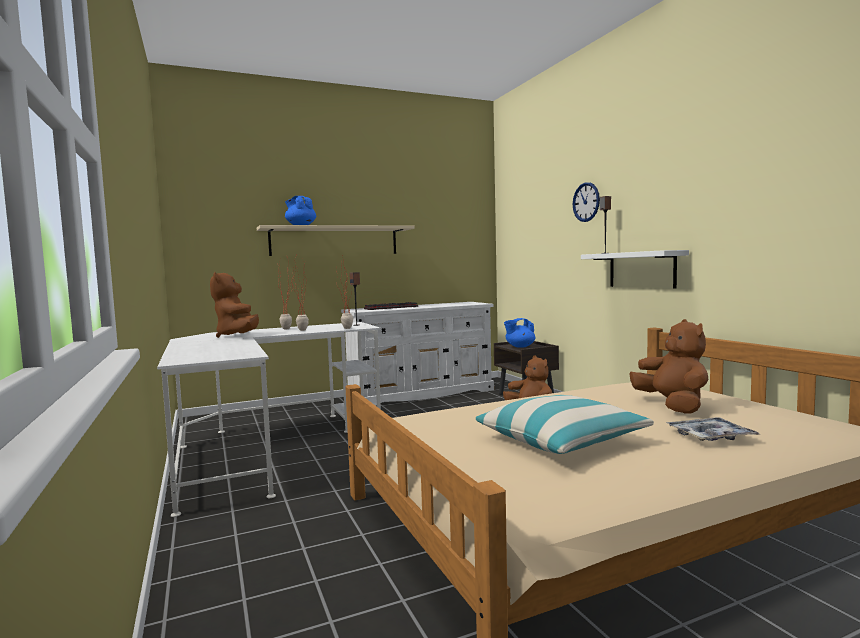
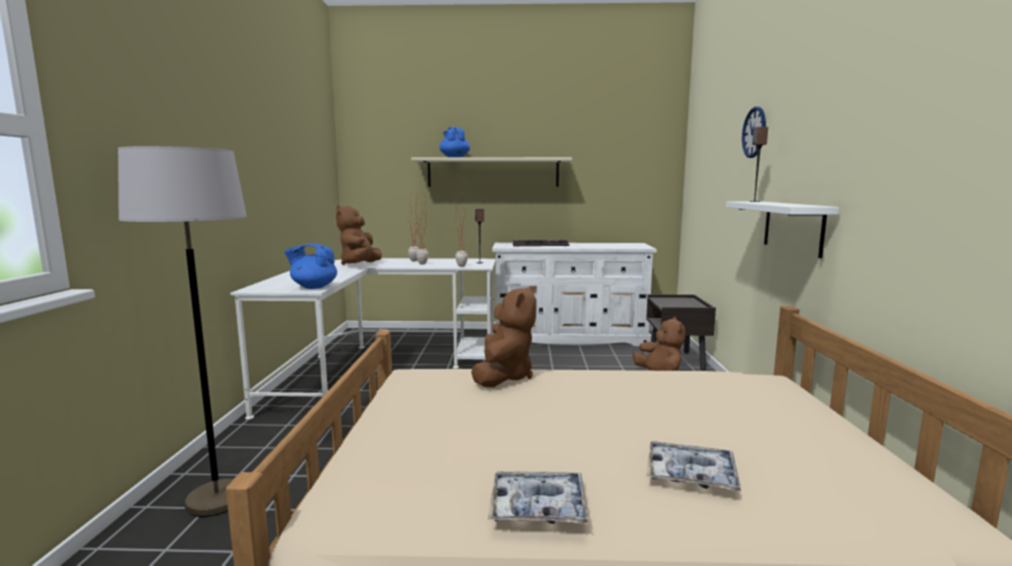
camera: 25 degrees right, 5 degrees up
(247, 589) = (217, 499): none -> grey floor lamp
(519, 346) = (672, 302): blue teapot -> blue teapot (313, 287)
(560, 441) = (509, 435): pillow -> none
(659, 473) = (538, 507): none -> tray
(672, 406) = (721, 418): brown plush toy -> brown plush toy (503, 376)

